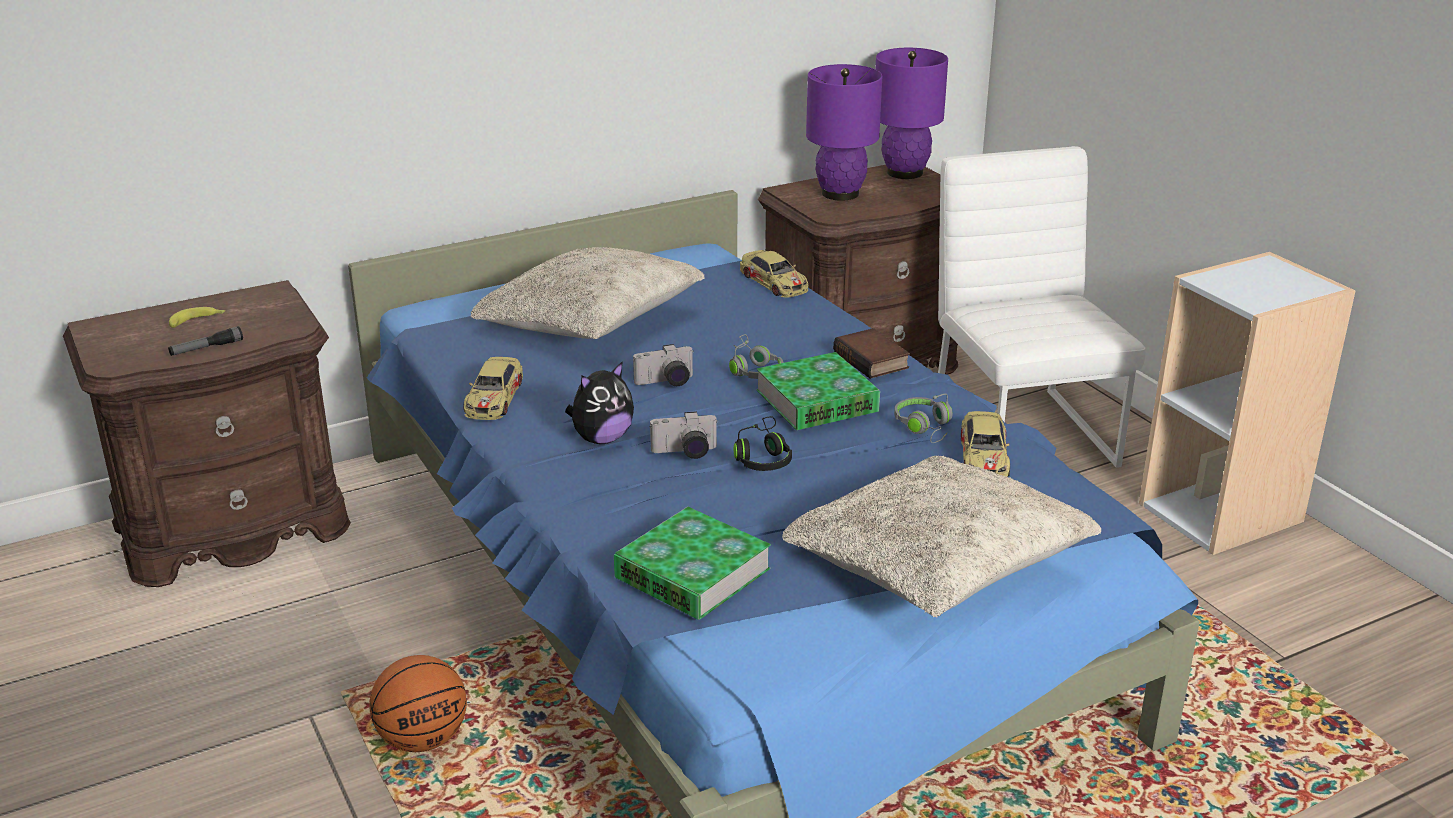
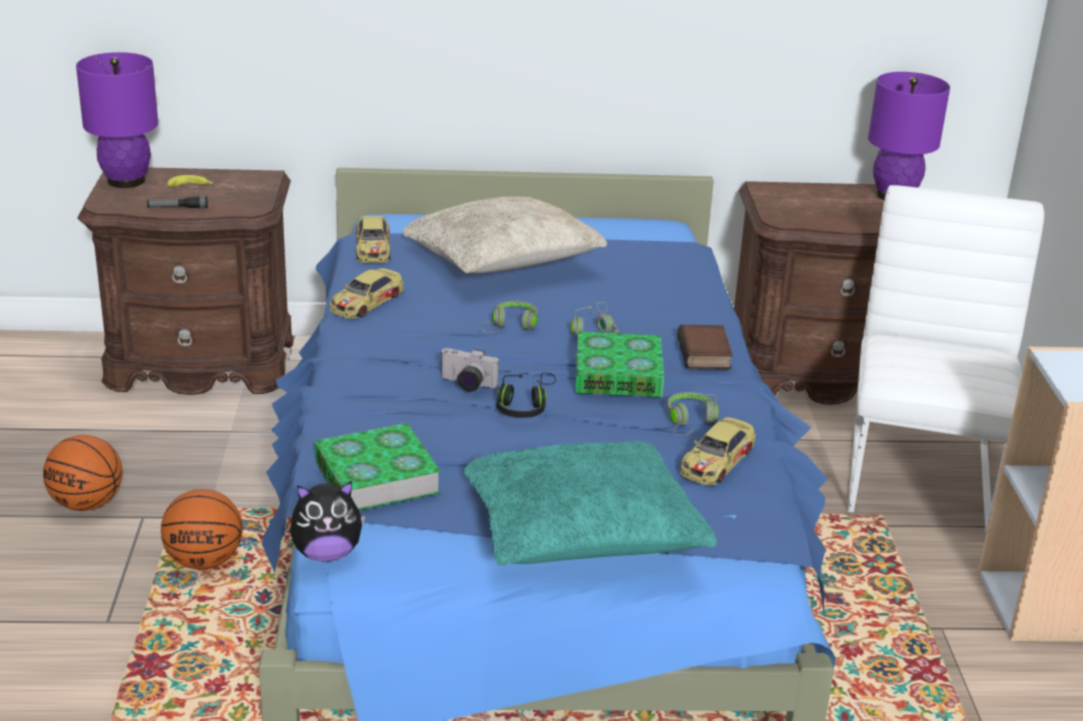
camera: 25 degrees right, 0 degrees up
(230, 723) = (86, 504): none -> basketball
(602, 439) = (416, 356): plush toy -> plush toy (327, 553)
(666, 382) = (511, 326): camera -> grey headphones
(774, 282) = (692, 266): toy car -> toy car (373, 247)
(840, 194) = (811, 201): purple table lamp -> purple table lamp (126, 181)
(936, 564) = (582, 533): beige pillow -> turquoise pillow

